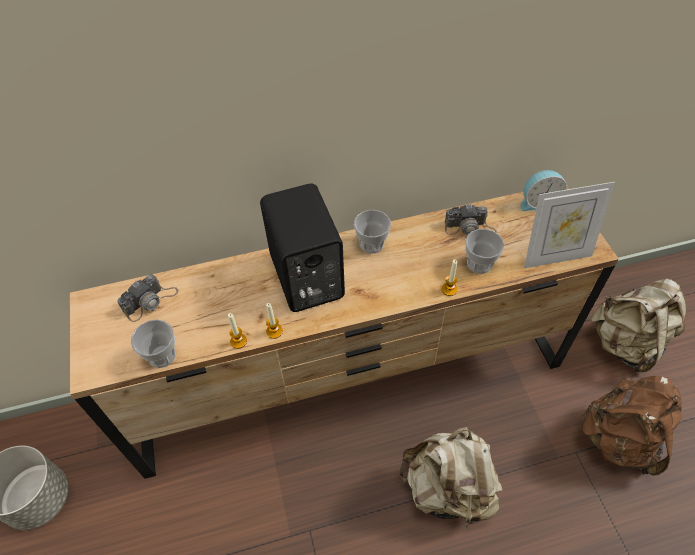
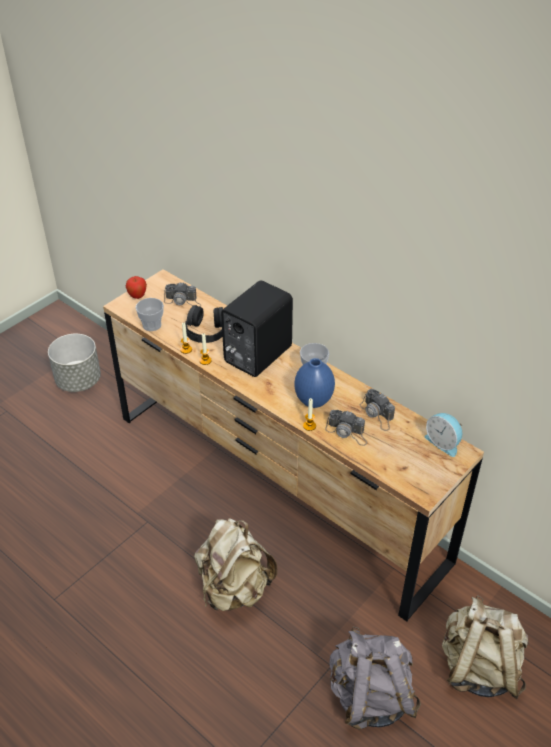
camera: 55 degrees right, 10 degrees down
(93, 345) = (137, 296): none -> apple
(223, 304) = (206, 330): none -> black headphones
(415, 267) = (313, 401): none -> blue vase
(479, 264) = (347, 432): cup -> camera
(555, 256) = (394, 472): picture frame -> none
(619, 439) = (370, 696): brown backpack -> grey backpack

